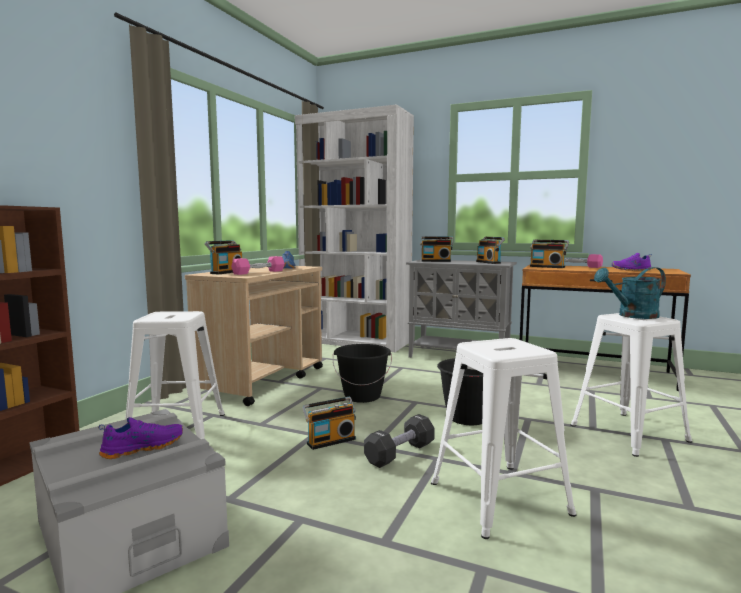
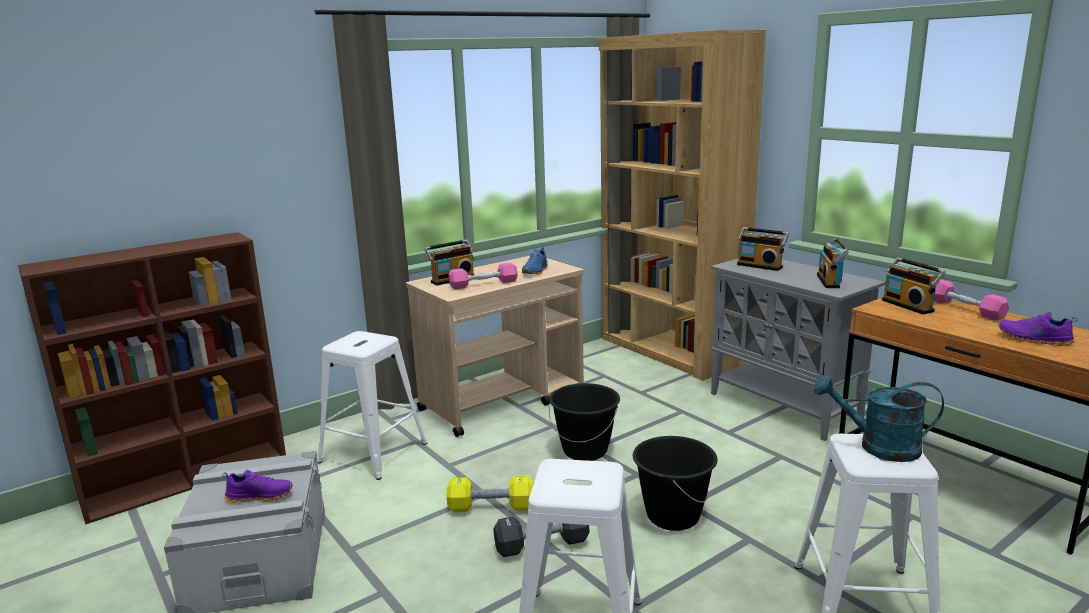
camera: 30 degrees right, 10 degrees up
(330, 441) = (491, 507): radio -> yellow dumbbell
(355, 342) = (670, 351): white bookcase -> brown bookcase

